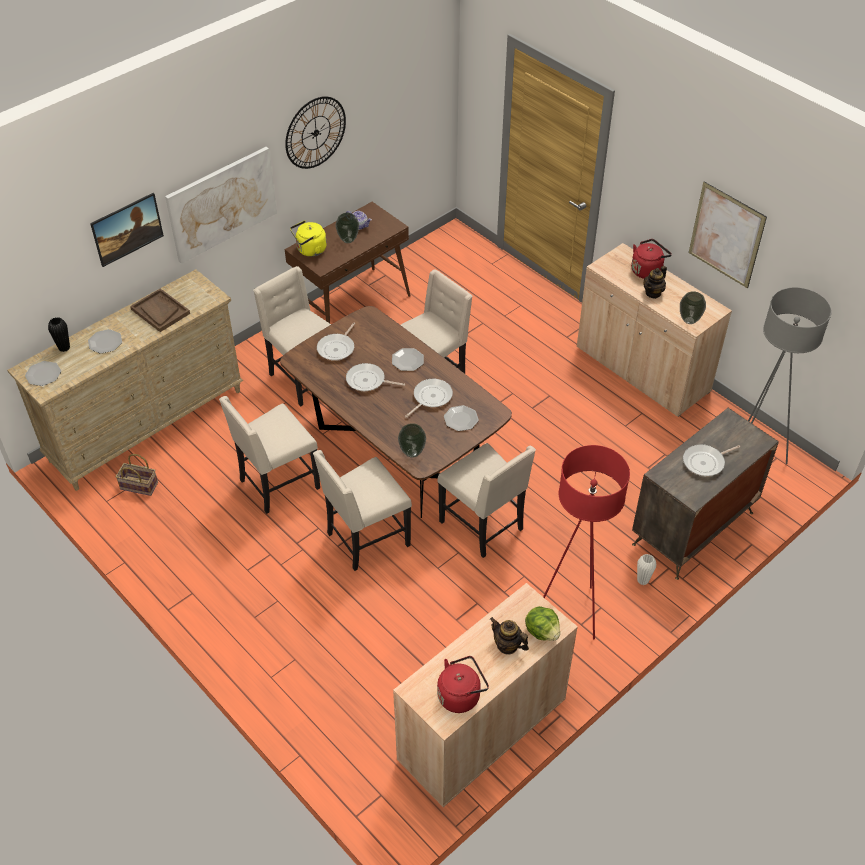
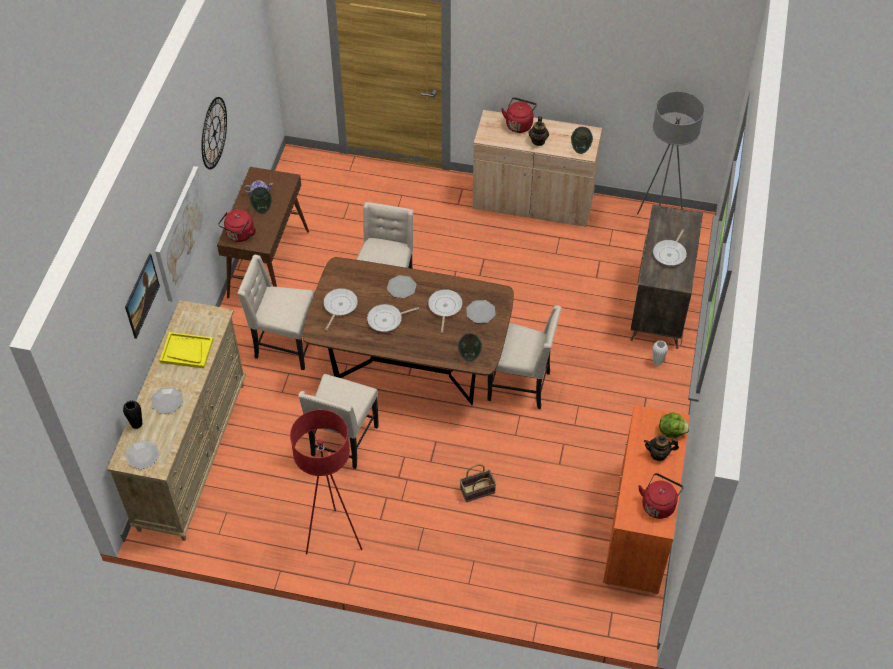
camera: 35 degrees left, 5 degrees up
(138, 486) = (233, 507): basket -> basket (477, 491)
(160, 311) = (186, 351): brown tray -> yellow tray
(310, 250) = (239, 235): yellow kettle -> red kettle
(337, 348) = (339, 306): frying pan -> frying pan turned 150 degrees counterclockwise
(366, 539) = (447, 444): beige chair -> none
(482, 730) = (639, 528): beige cabinet -> orange cabinet
(572, 612) = (630, 412): red floor lamp -> red floor lamp (333, 538)
(726, 235) = (584, 73): picture -> none

